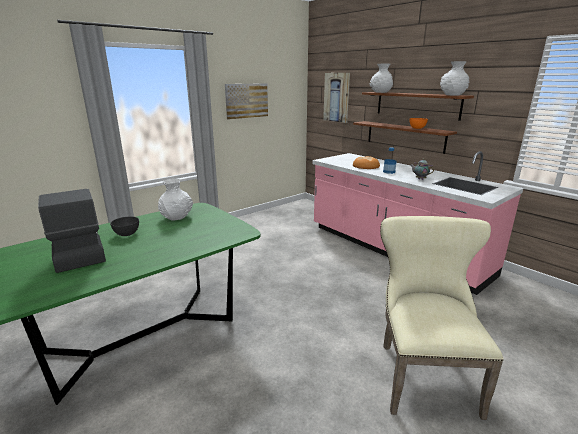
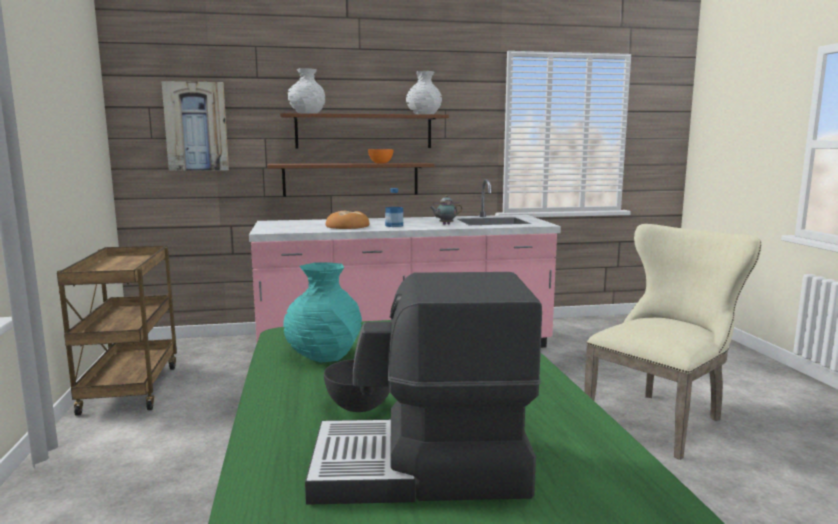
camera: 60 degrees left, 10 degrees down
(177, 217) = (323, 355): white vase -> turquoise vase
(246, 100) = (45, 127): picture -> none
(268, 216) = (129, 388): none -> brown cart
(421, 372) = (660, 419): beige chair -> beige chair turned 105 degrees clockwise

